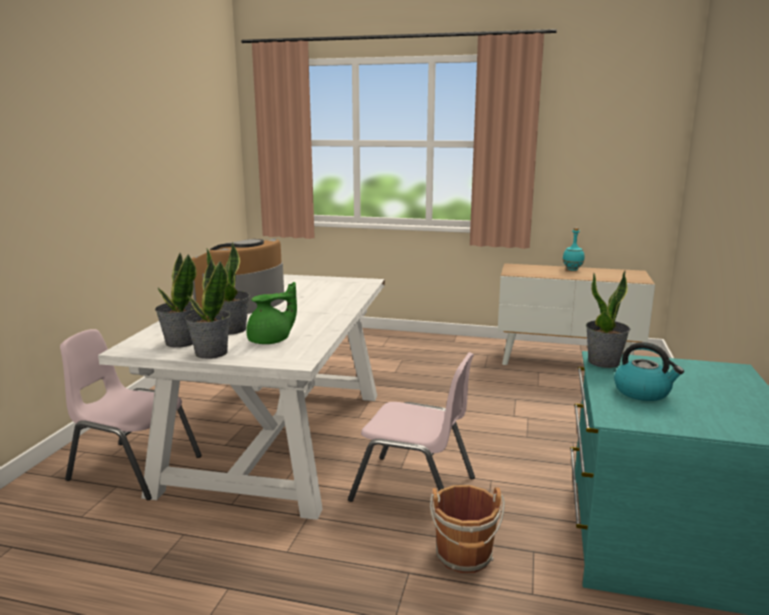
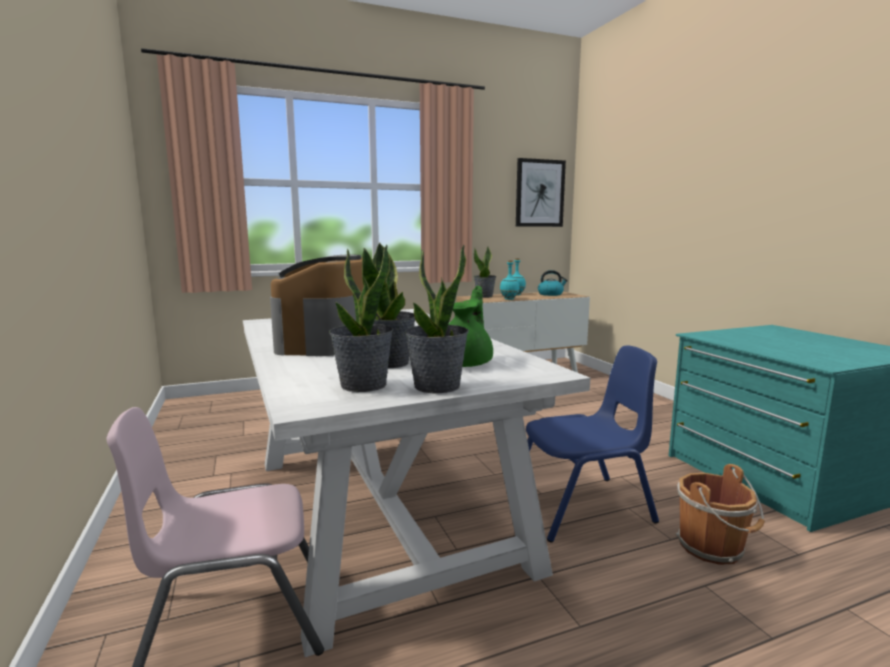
camera: 35 degrees left, 5 degrees down
(414, 489) = (582, 507): pink chair -> blue chair
(546, 275) = (509, 299): none -> turquoise bottle
(604, 362) = (710, 337): potted plant -> potted plant (484, 296)
(635, 148) = (539, 193): none -> picture
(643, 392) = (785, 347): kettle -> kettle (551, 294)

